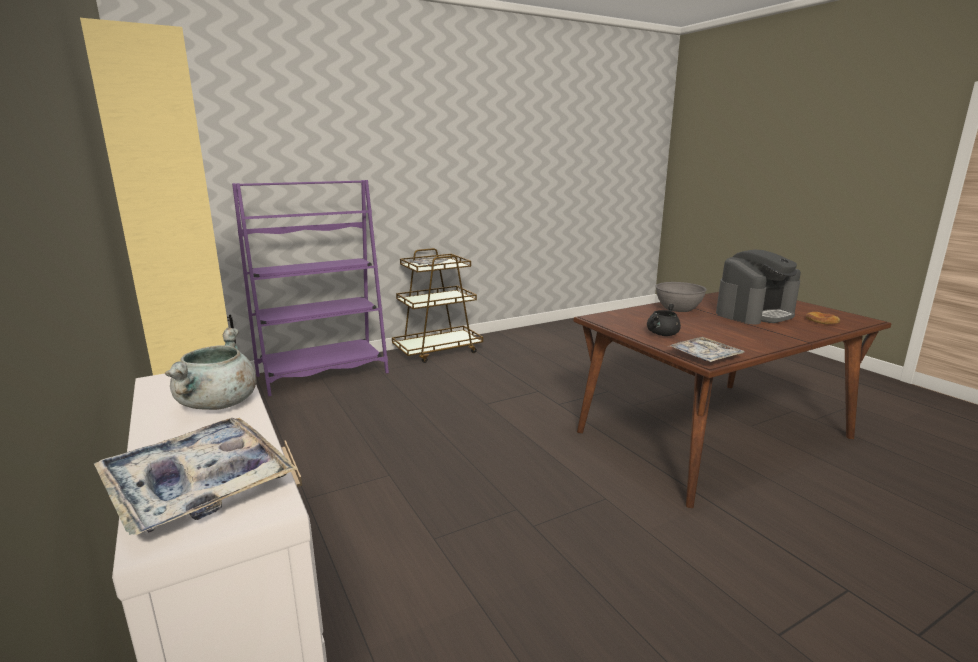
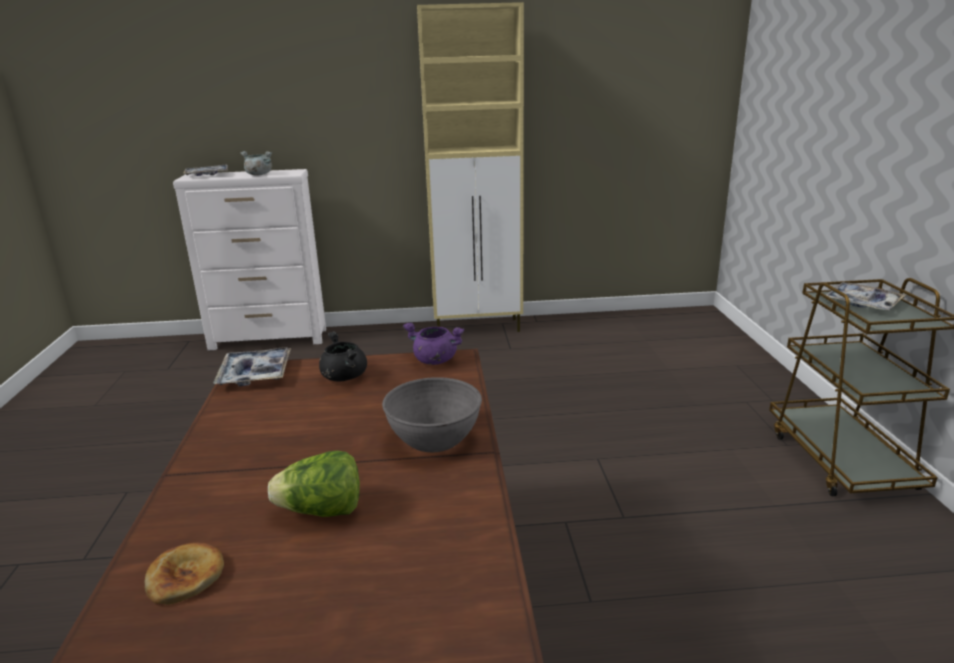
camera: 115 degrees right, 5 degrees up
(323, 374) = (737, 367): purple bookcase -> none
(607, 321) = (434, 360): none -> purple cooking pot
(755, 313) = (322, 511): coffee machine -> lettuce

